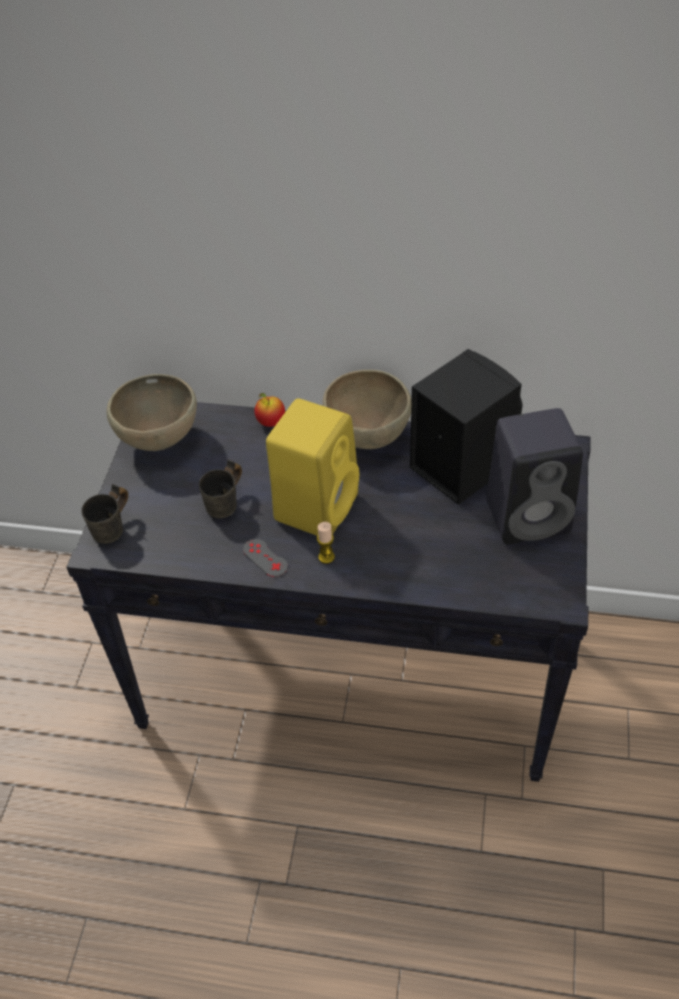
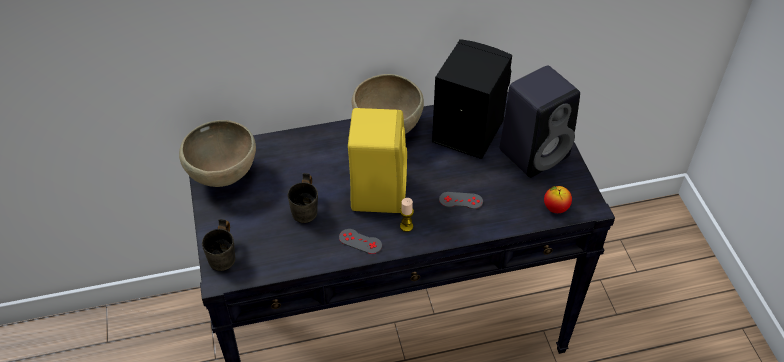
camera: 25 degrees left, 0 degrees up
(271, 422) = (306, 137): apple -> apple (555, 208)
(406, 546) = (461, 200): none -> grey game controller

